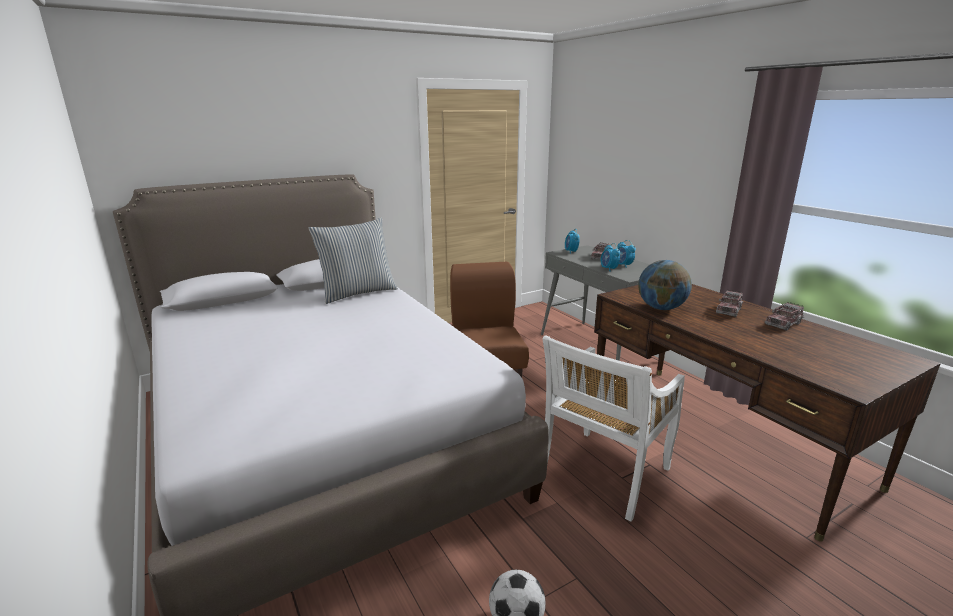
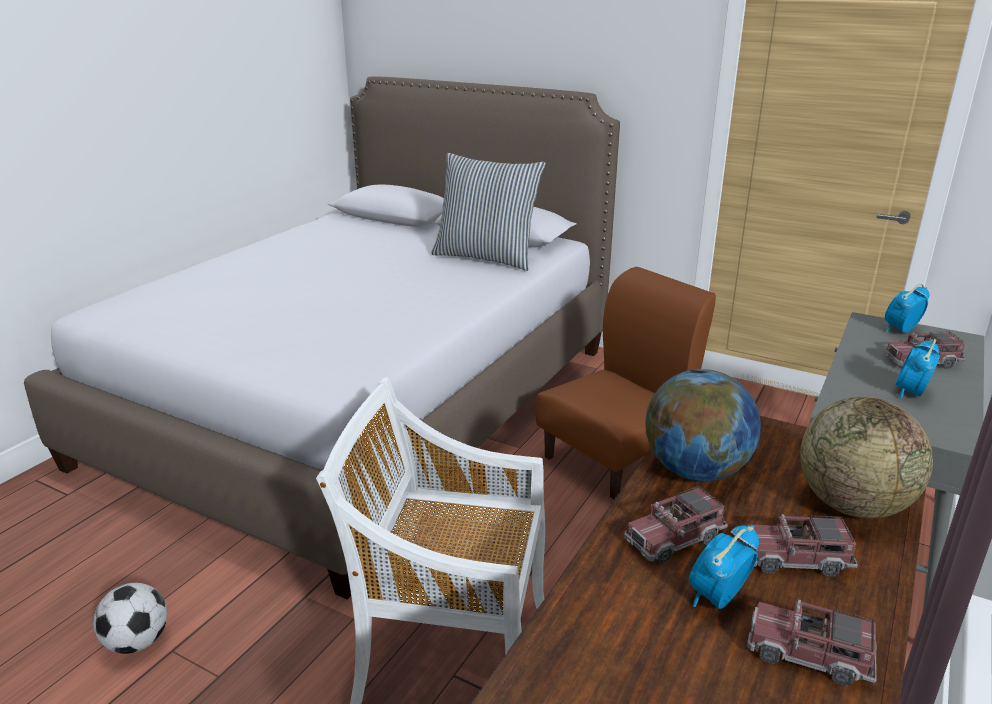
camera: 60 degrees right, 5 degrees up
(609, 269) = (857, 383): alarm clock -> alarm clock (717, 598)
(697, 294) = (852, 505): none -> globe
(709, 324) = (674, 538): none -> toy truck

